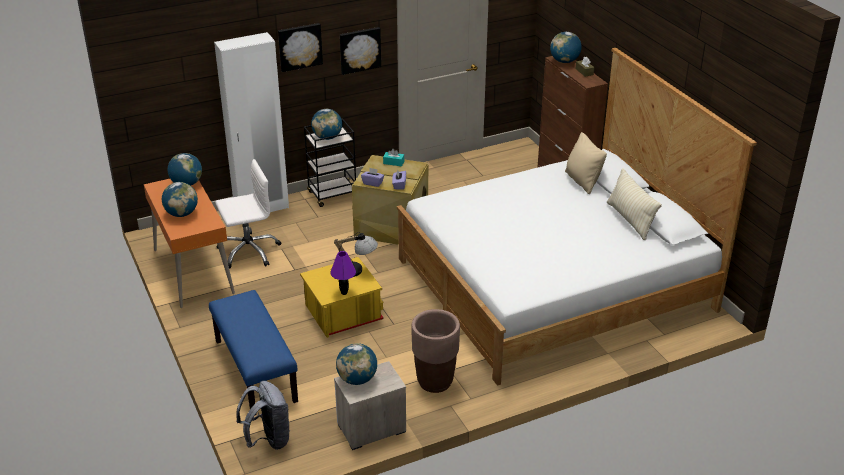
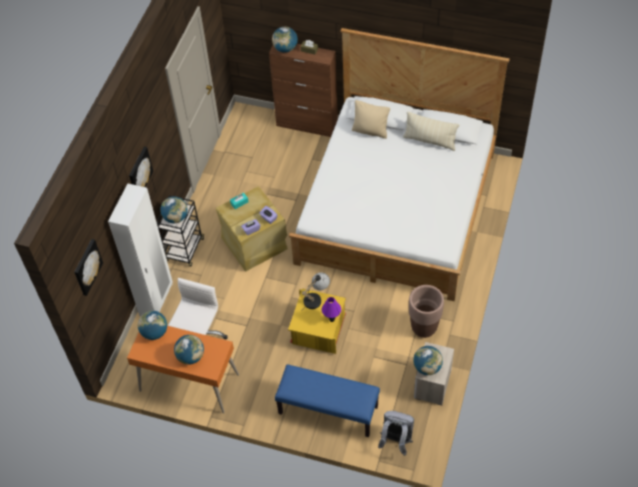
camera: 45 degrees left, 20 degrees up
(359, 50) = (162, 140): picture -> picture (87, 267)

